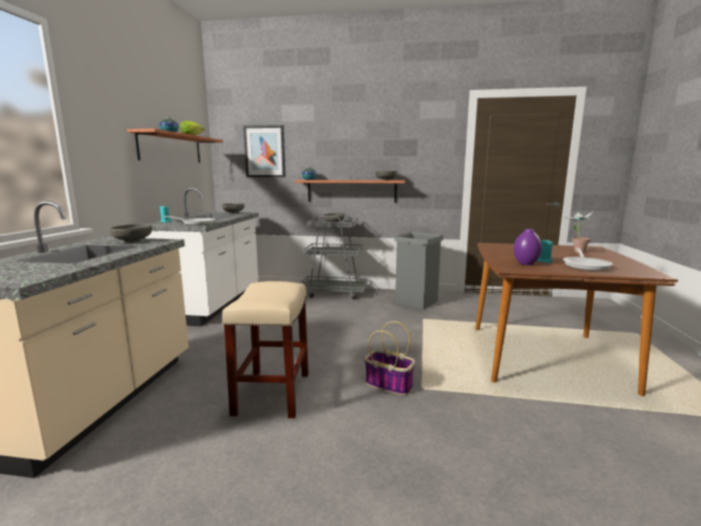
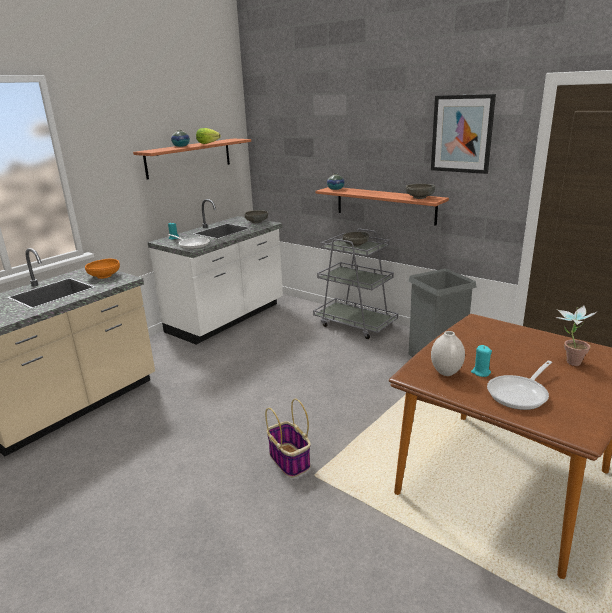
camera: 30 degrees right, 10 degrees up
(133, 241) = (104, 276): grey bowl -> orange bowl
(265, 151) = (296, 150): picture -> picture (462, 134)
(273, 394) = (187, 438): beige stool -> none
(525, 264) = (445, 372): purple vase -> white vase

